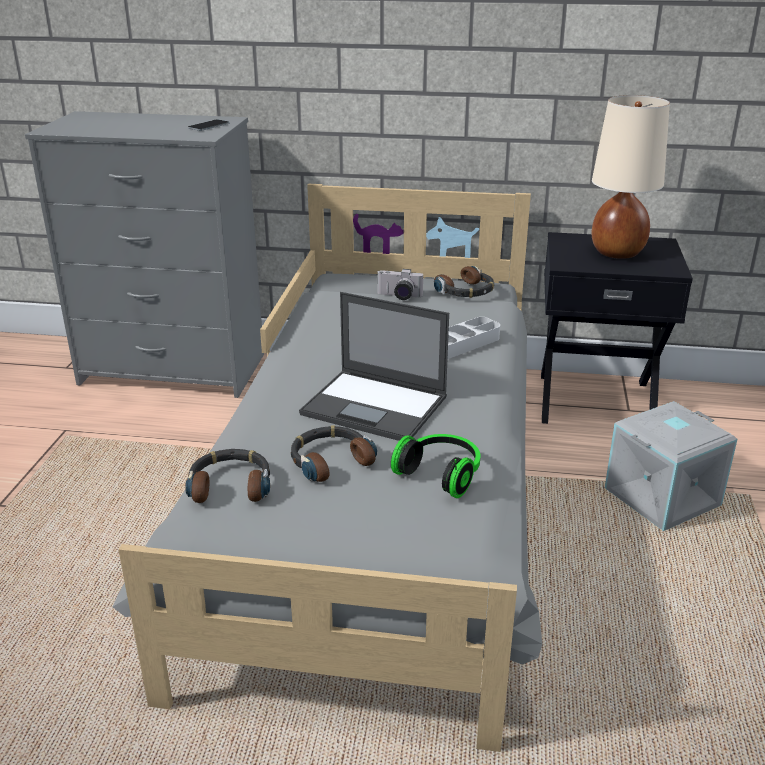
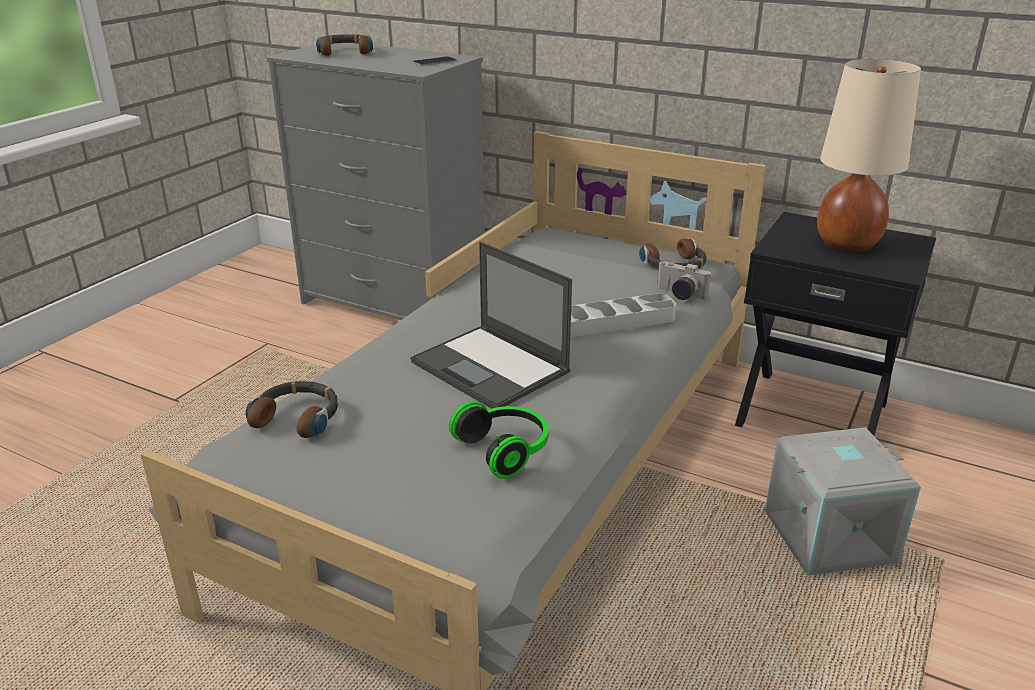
camera: 20 degrees right, 0 degrees up
(330, 460) = (406, 413): headphones -> headphones (345, 52)
(399, 297) = (598, 261): camera -> camera (679, 295)

